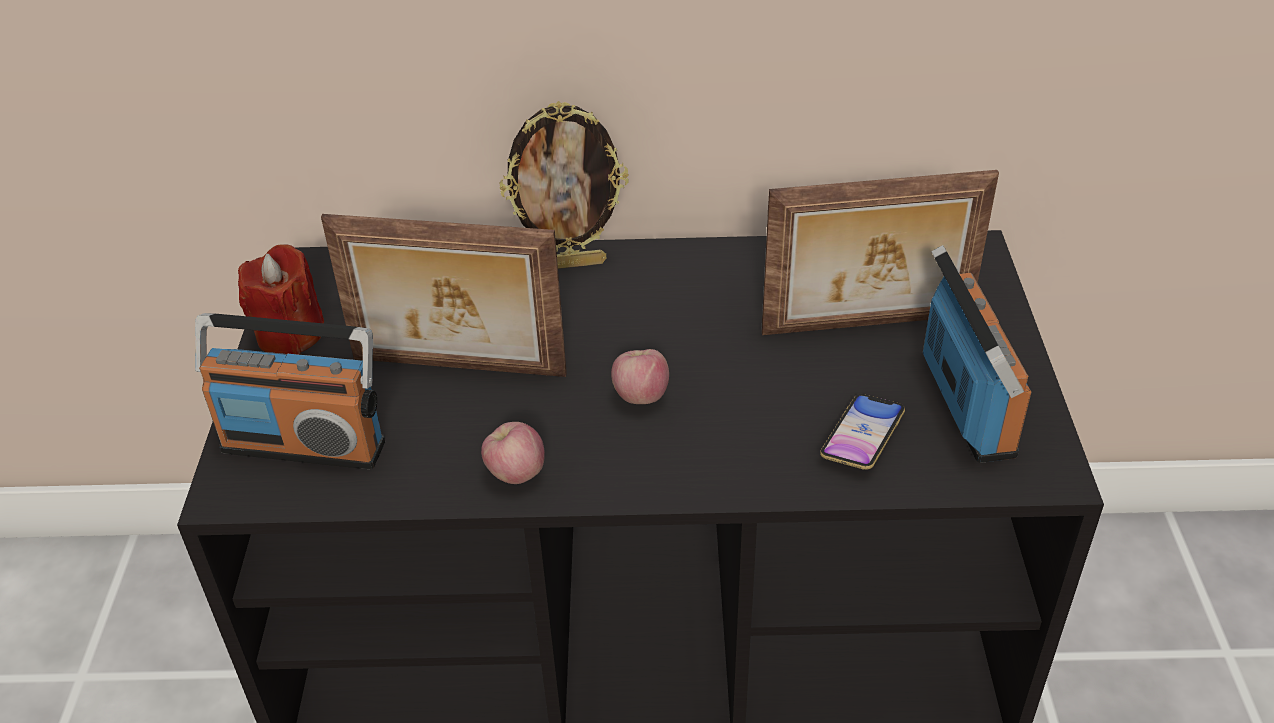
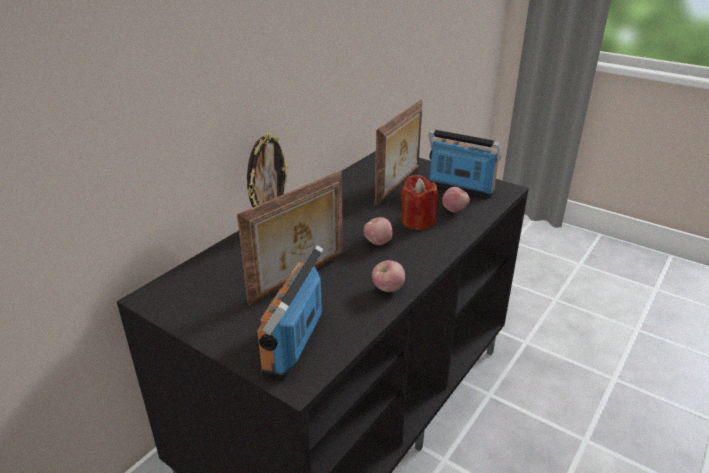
camera: 55 degrees left, 10 degrees down
(290, 334) = (200, 319): red candle -> red candle (417, 221)
(304, 444) = (293, 343): radio -> radio turned 150 degrees clockwise
(862, 437) = (454, 210): phone -> apple

